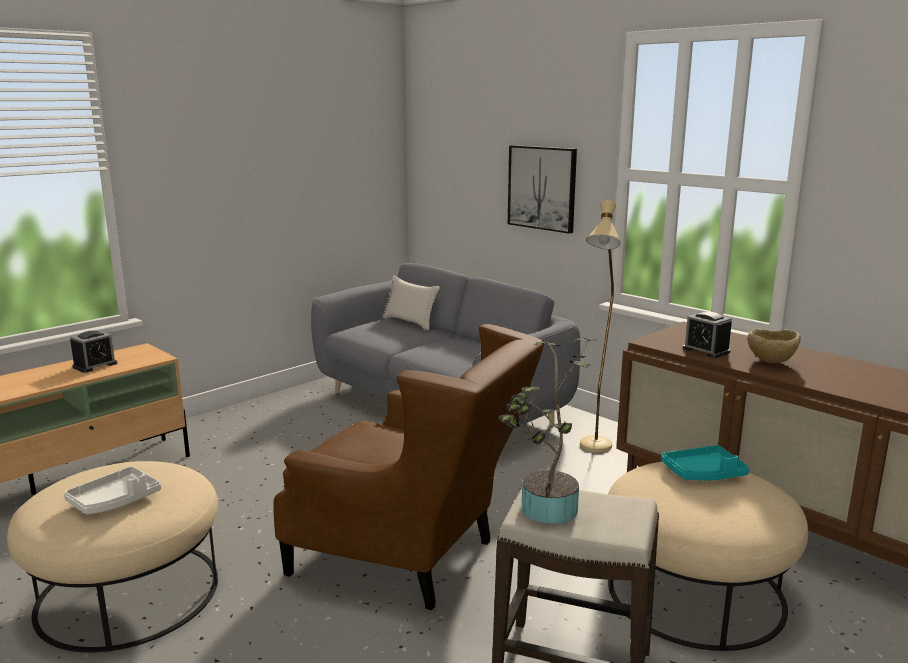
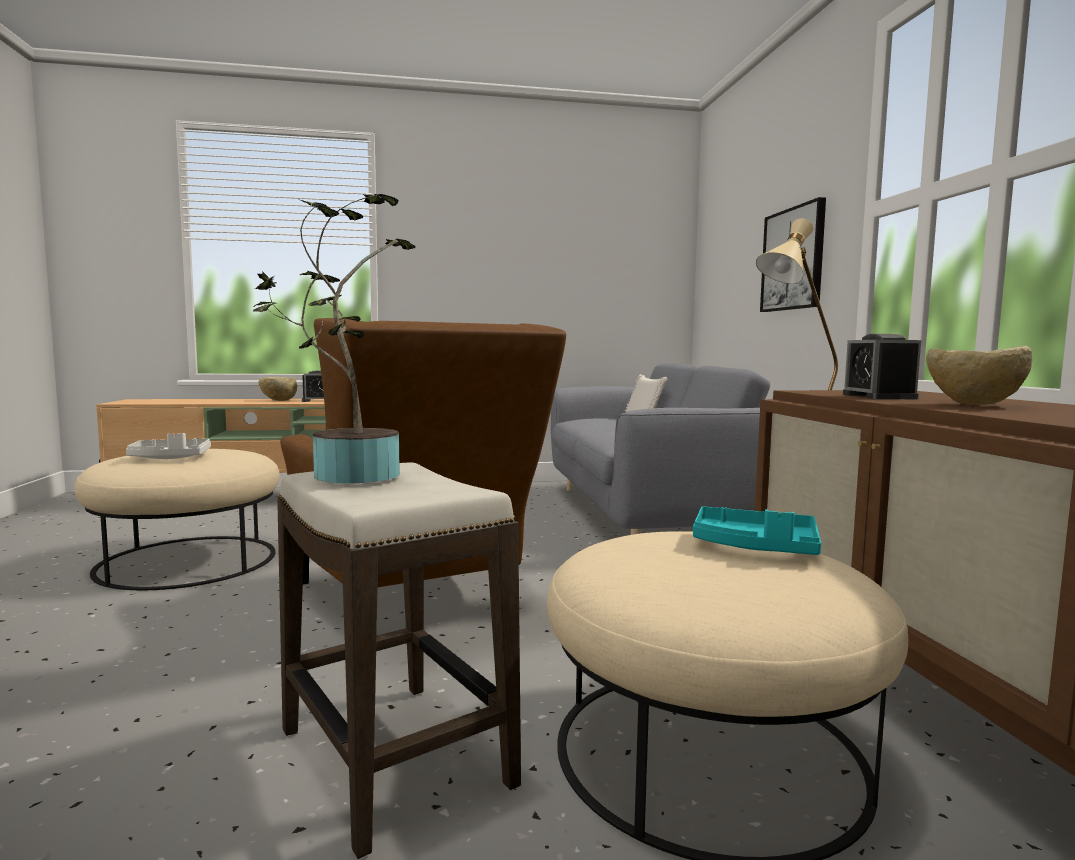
camera: 35 degrees right, 10 degrees down
(50, 376) = (278, 401): none -> beige bowl

